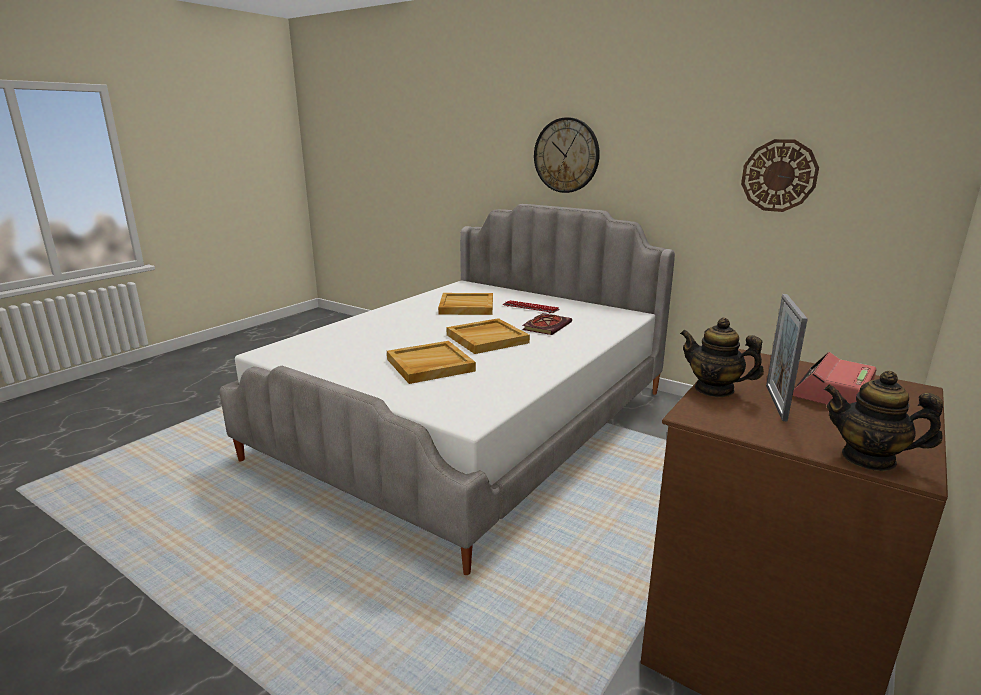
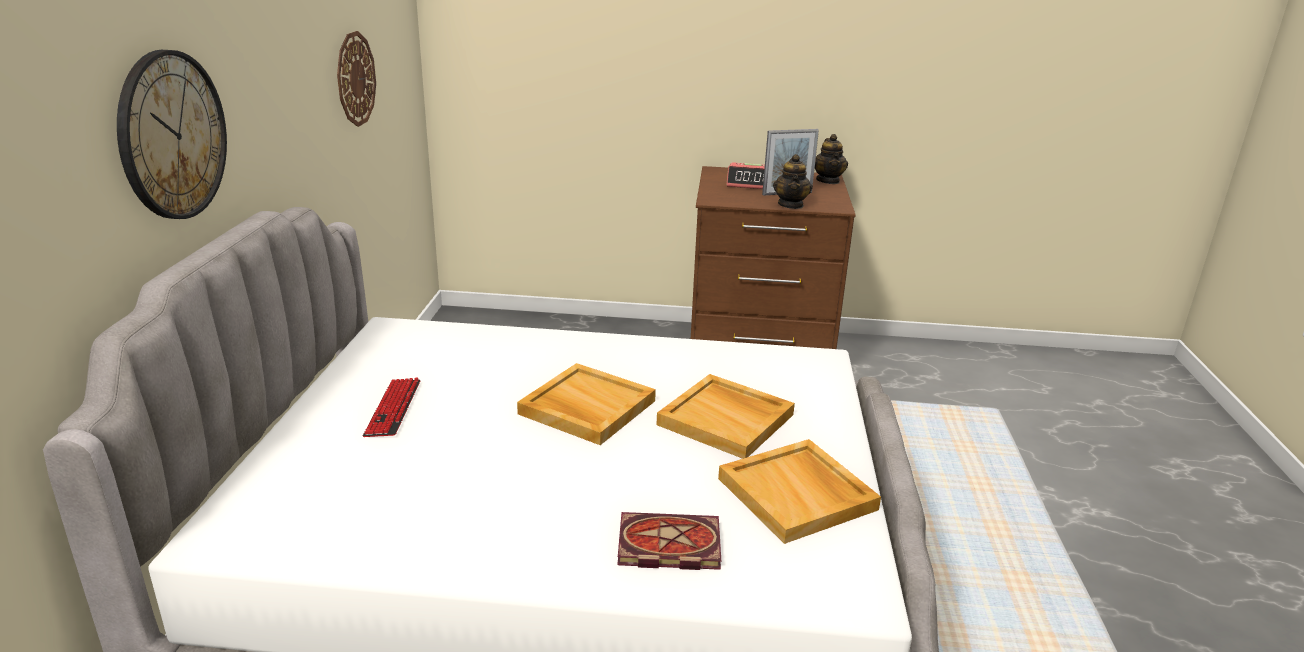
camera: 120 degrees left, 5 degrees up
(466, 307) = (420, 476): beige tray -> beige tray (798, 494)
(546, 326) = (489, 377): book -> book (666, 546)

